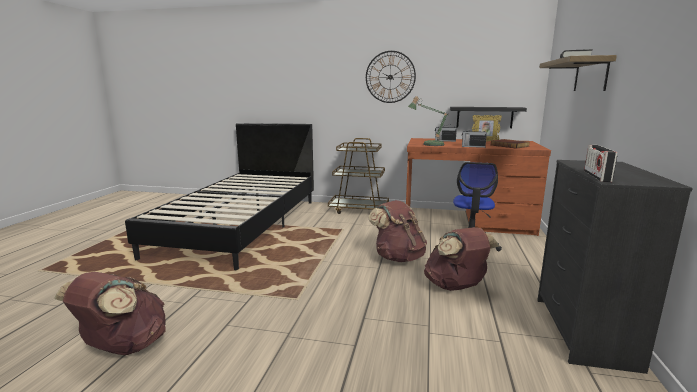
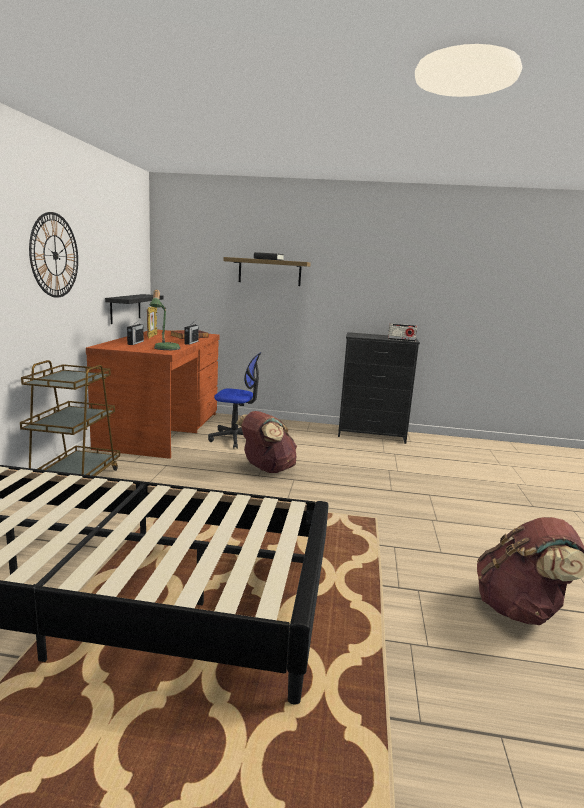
camera: 95 degrees left, 0 degrees up
(456, 287) = (325, 455): brown backpack -> none

